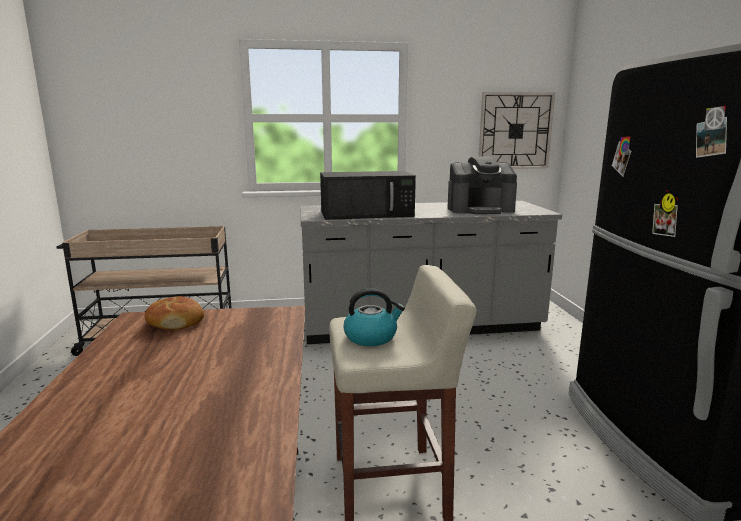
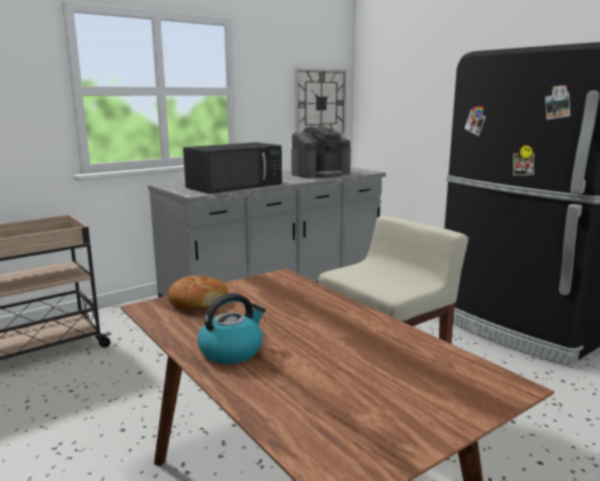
camera: 30 degrees left, 0 degrees up
(371, 337) = (377, 279): kettle -> kettle (232, 351)

